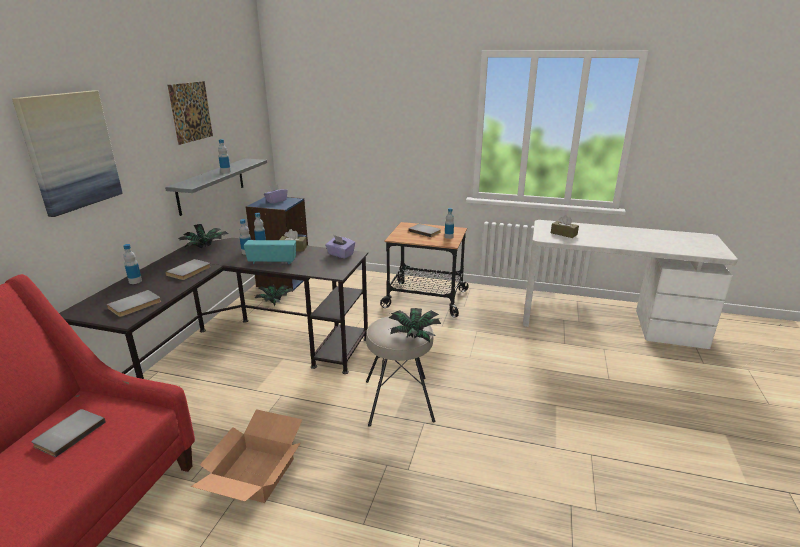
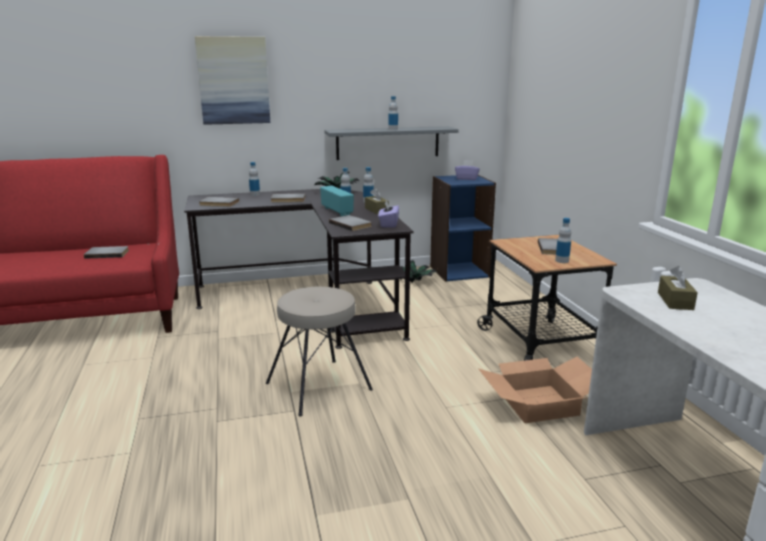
camera: 60 degrees right, 5 degrees down
(191, 112) = (375, 67): picture -> none
(254, 472) = (176, 355): cardboard box -> cardboard box (539, 403)
(320, 266) = (351, 224): none -> grey book
(414, 335) = (308, 305): potted plant -> none

